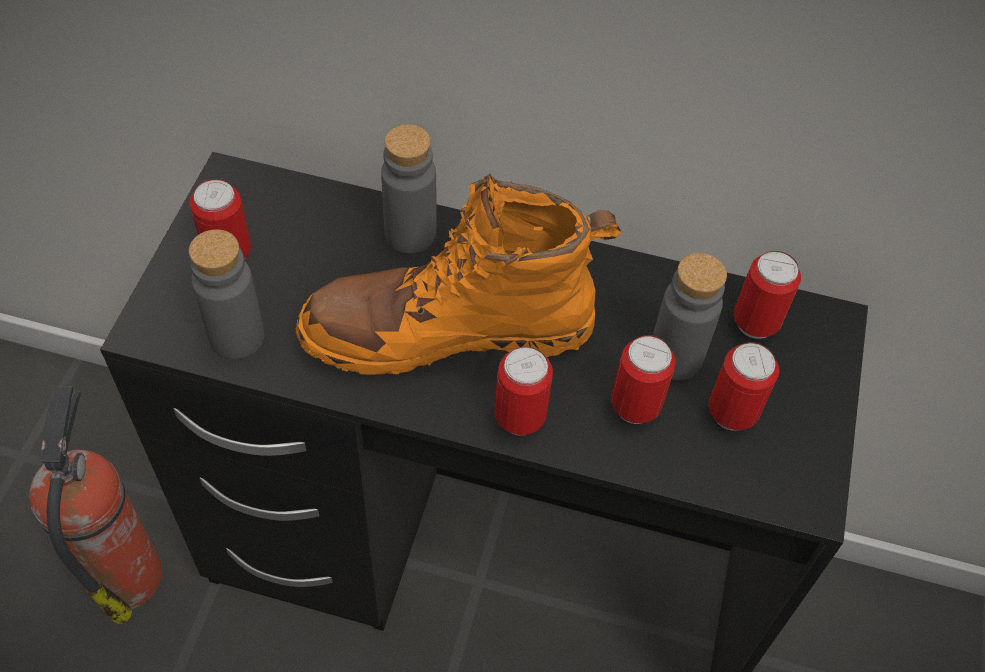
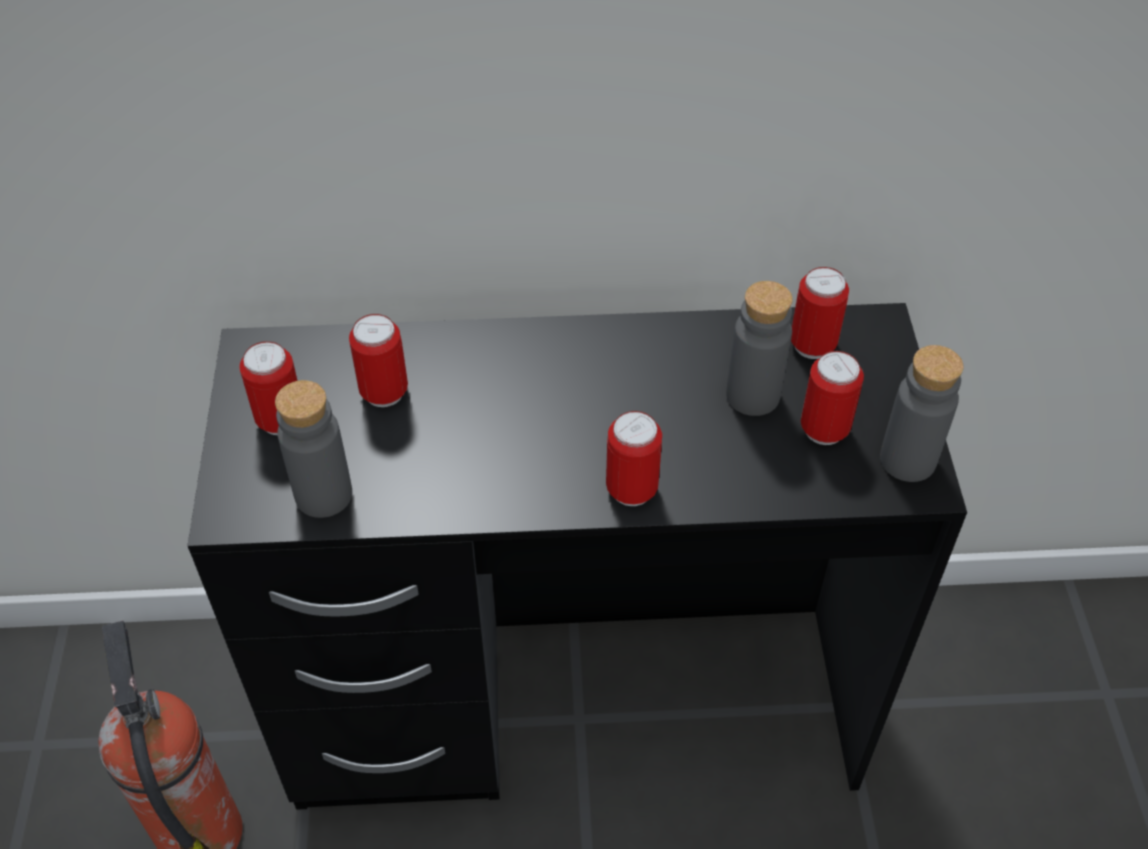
camera: 15 degrees left, 5 degrees down
(410, 233) = (455, 353): grey bottle -> grey bottle (907, 460)
(448, 331) = (530, 431): orange boot -> none
(635, 406) = (734, 449): can -> can (384, 392)

